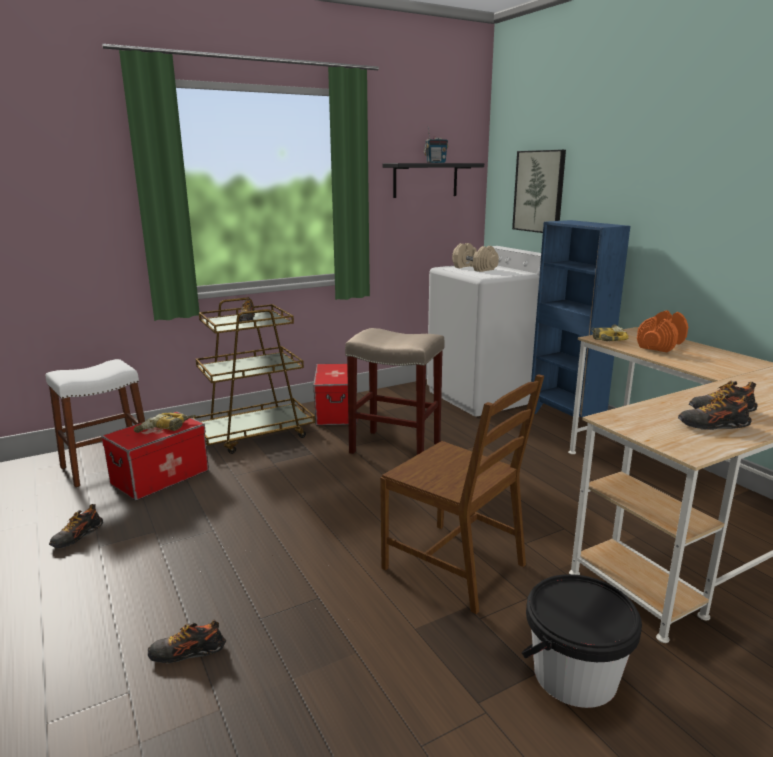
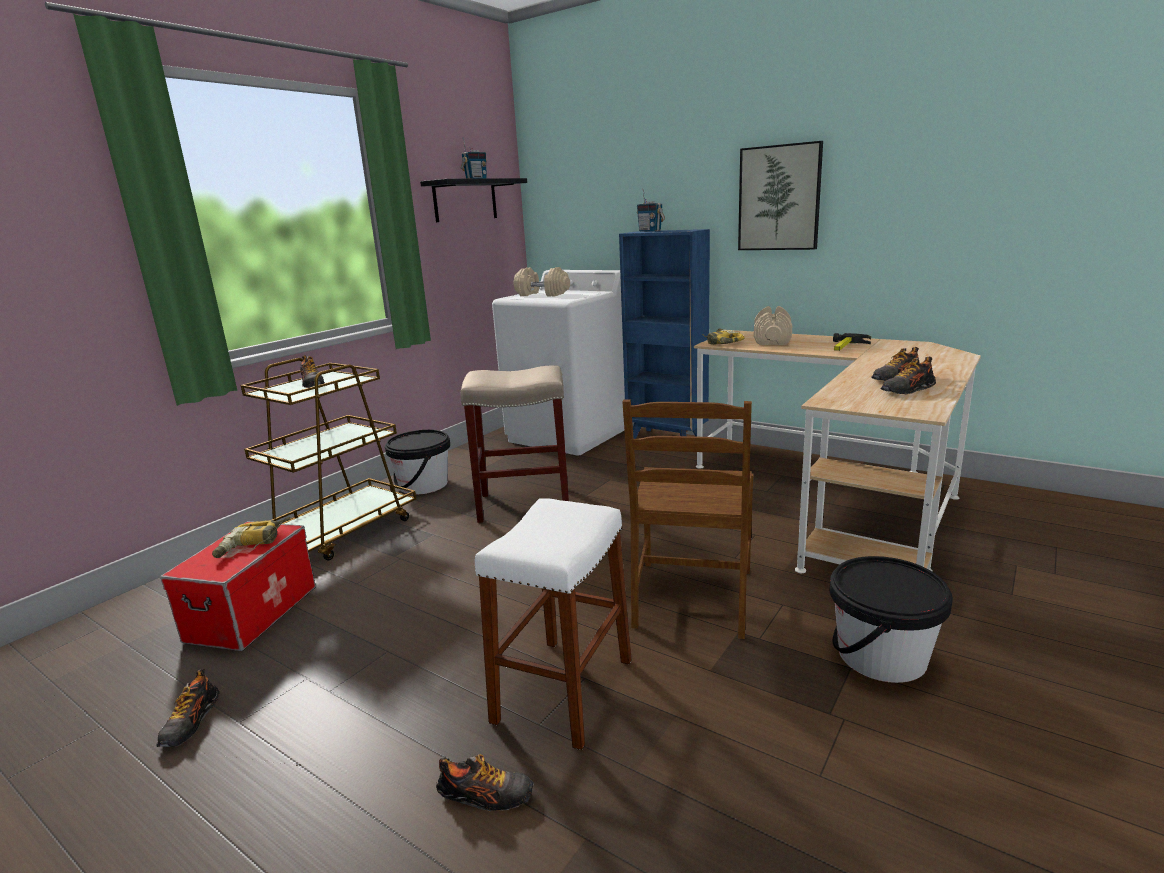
camera: 25 degrees left, 0 degrees up
(107, 466) = (153, 622): white stool -> white stool (564, 690)
(187, 652) = (486, 796): shoe -> shoe turned 135 degrees counterclockwise
(337, 412) = (423, 485): storage box -> black bucket
(456, 565) = (692, 598): brown chair -> brown chair turned 90 degrees clockwise
(539, 191) = (593, 205): picture -> picture (779, 198)
(574, 222) = (650, 231): none -> radio
(660, 345) = (772, 340): orange dumbbell -> beige dumbbell
(725, 366) = (846, 347): none -> hammer

